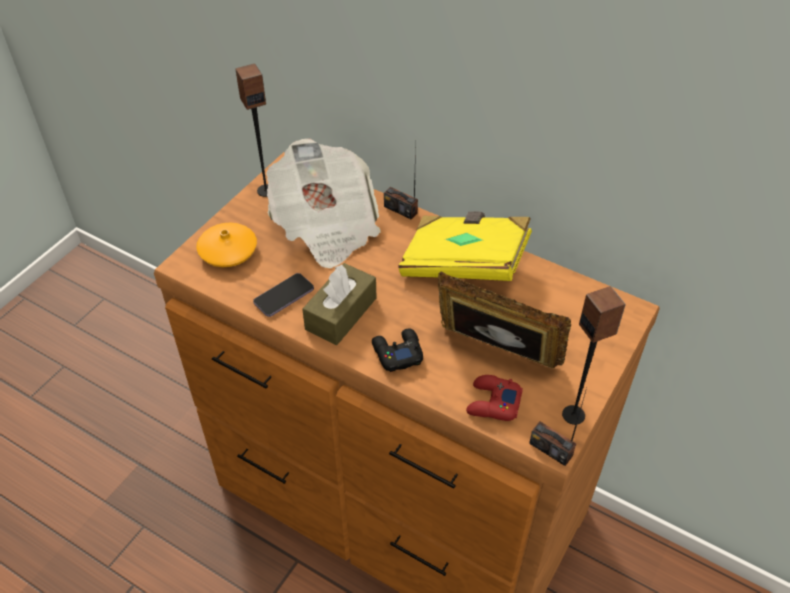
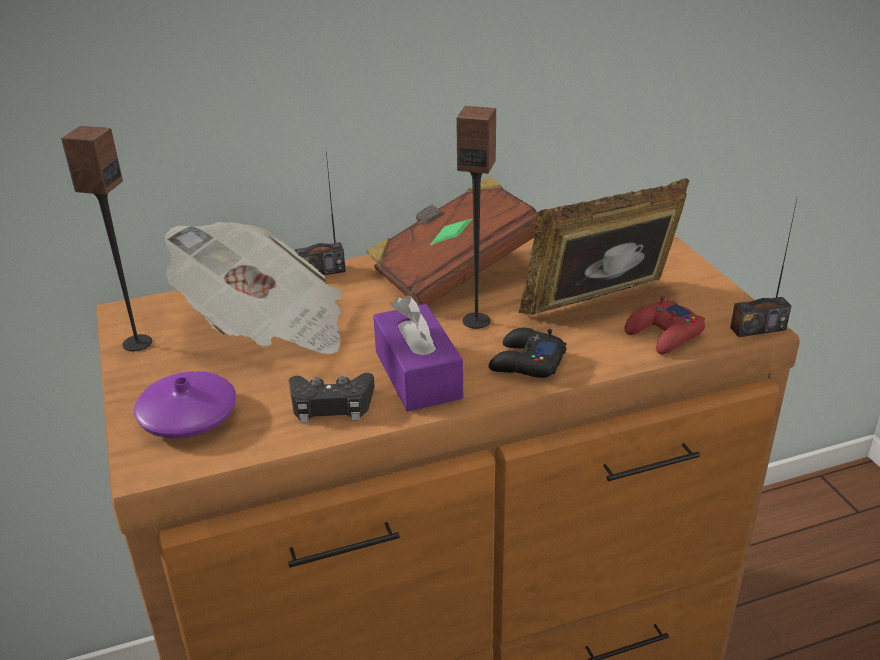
camera: 50 degrees left, 15 degrees down
(228, 251) = (188, 416): orange vase -> purple vase
(284, 296) = (331, 404): phone -> black game controller
(341, 313) = (418, 375): brown tissue box -> purple tissue box
(464, 264) = (455, 270): yellow book -> brown book
(574, 415) = (725, 298): speaker -> speaker (476, 320)

